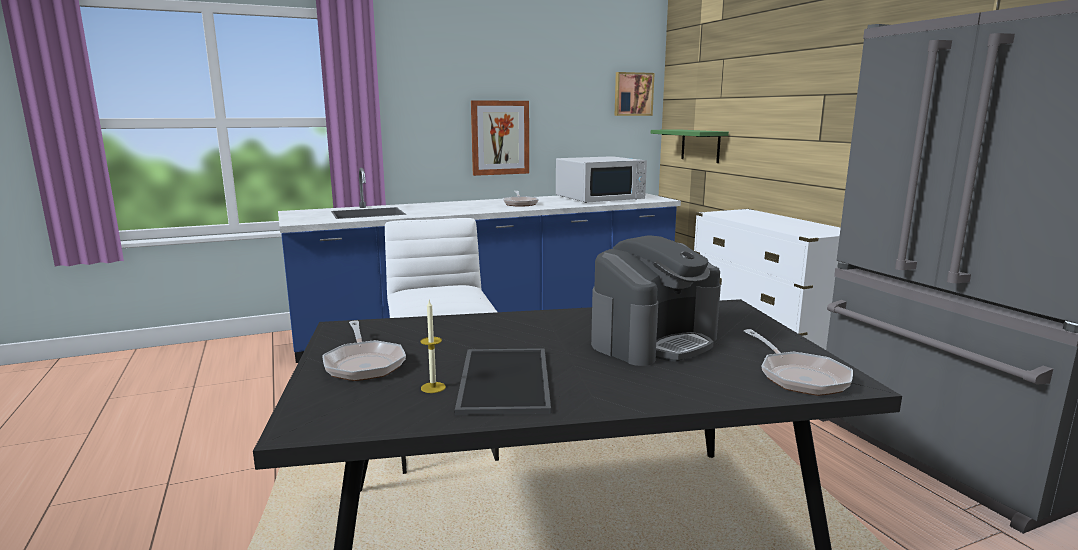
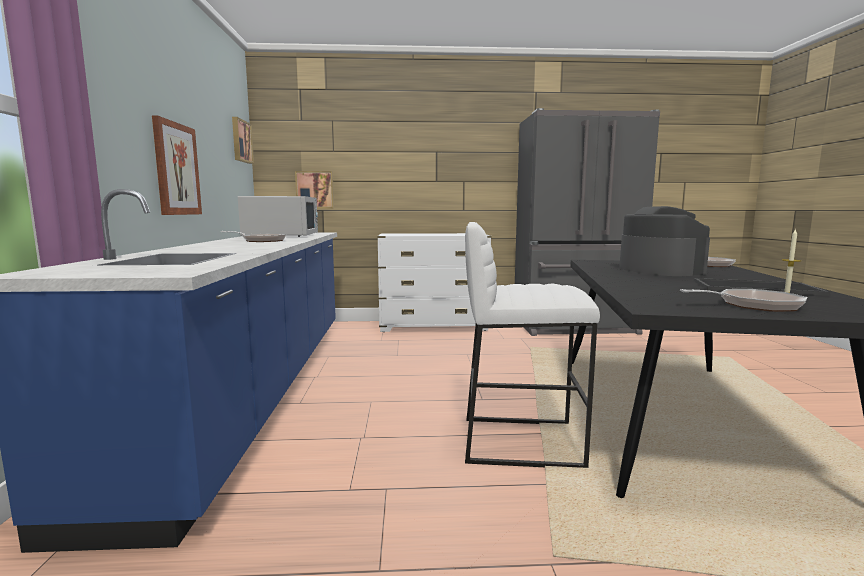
camera: 70 degrees left, 5 degrees down
(700, 145) = (315, 190): green shelf -> picture

